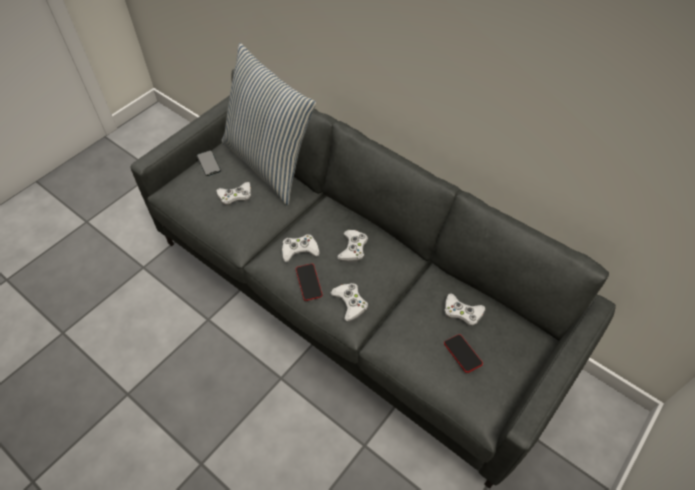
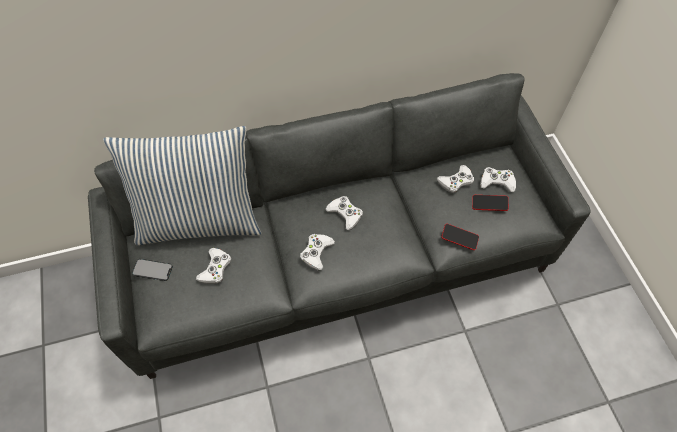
camera: 55 degrees left, 5 degrees up
(309, 283) = (355, 265): phone -> phone (459, 238)
(350, 303) = (396, 247): white game controller -> white game controller (497, 182)

